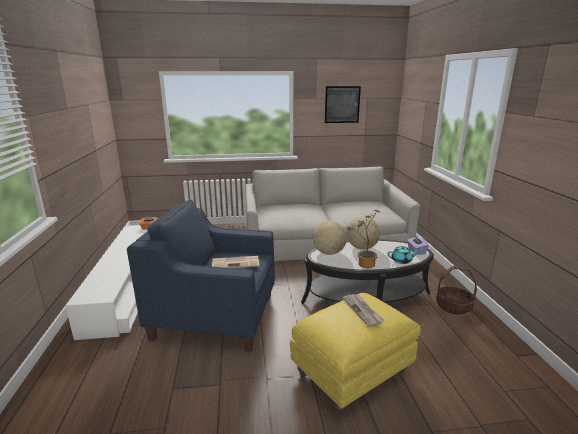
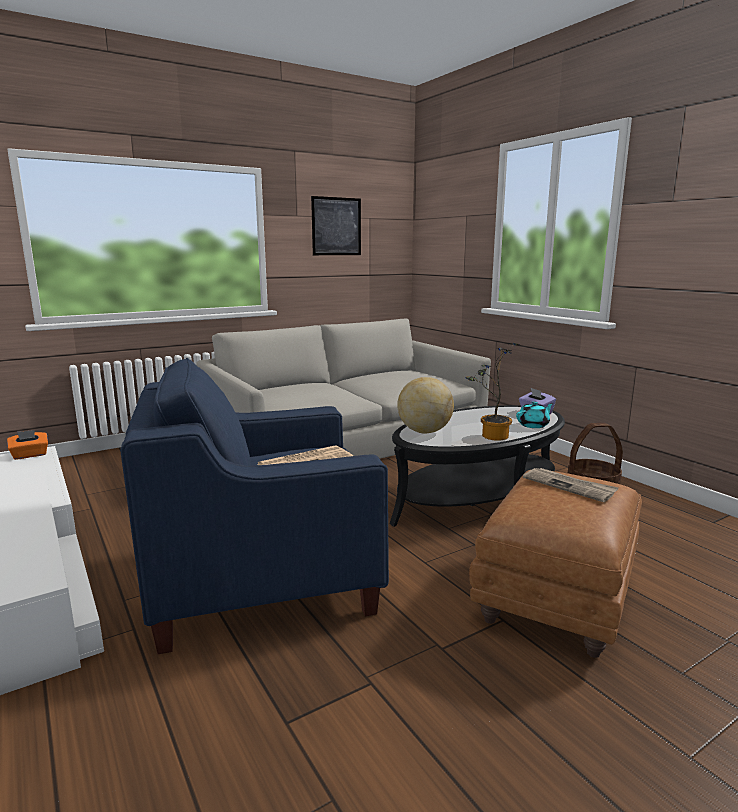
camera: 25 degrees left, 5 degrees down
(352, 371) = (555, 597): yellow ottoman -> brown ottoman
(361, 248) = (462, 419): globe -> none

